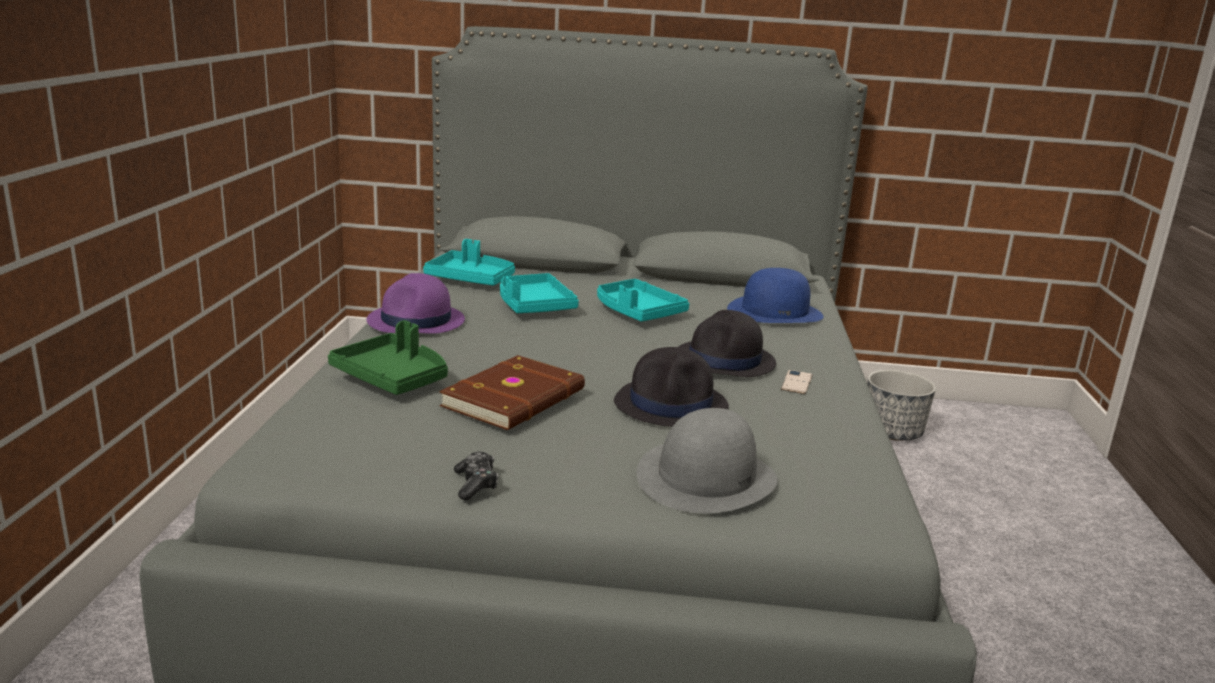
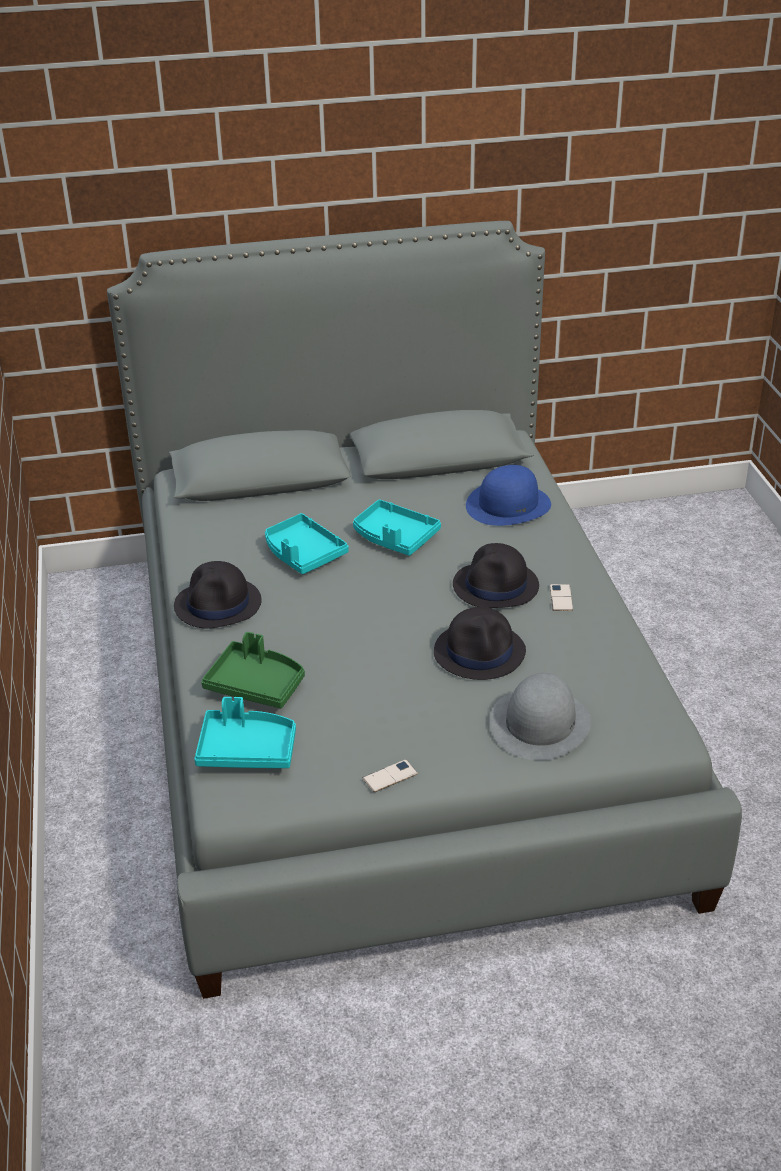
camera: 15 degrees left, 15 degrees up
(416, 321) = (218, 604): purple hat -> black hat
(471, 279) = (222, 528): turquoise tray -> turquoise tray (247, 750)
(476, 484) = (390, 776): game controller -> phone
(516, 398) = (366, 681): brown book -> none
(892, 432) = (604, 556): planter -> none

